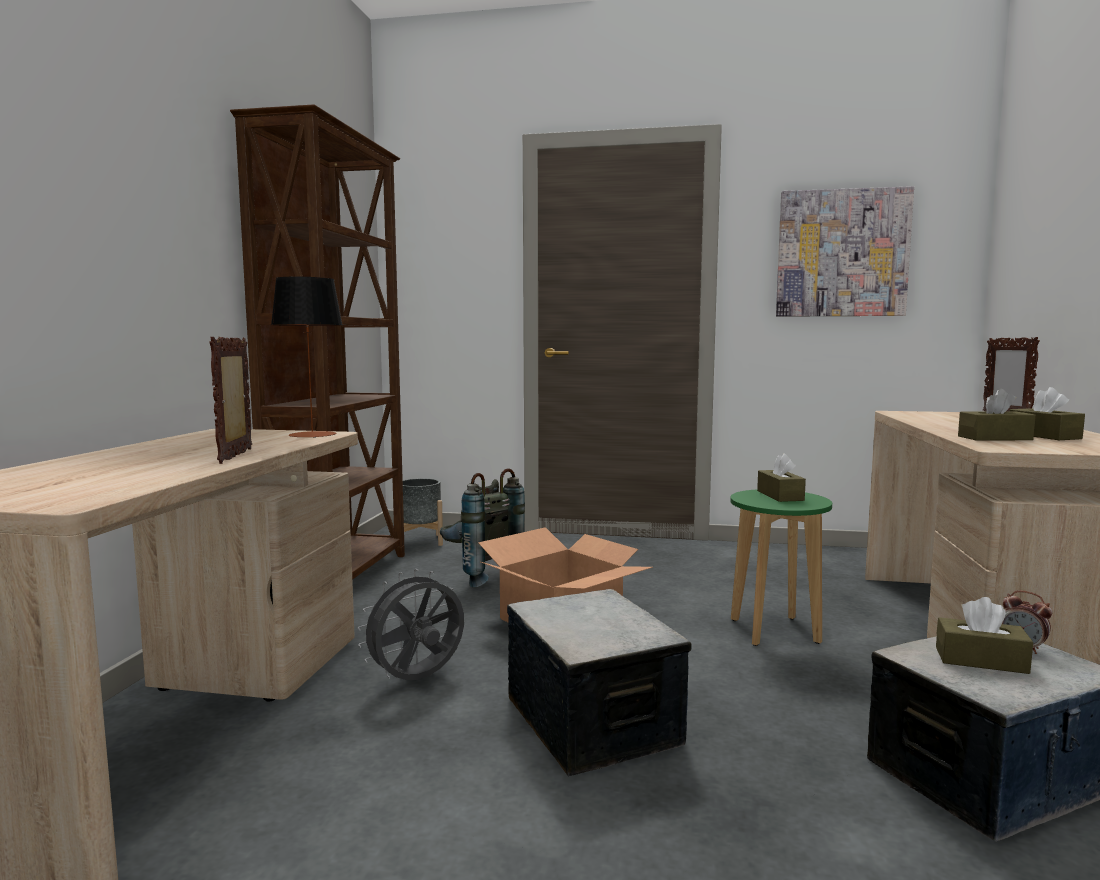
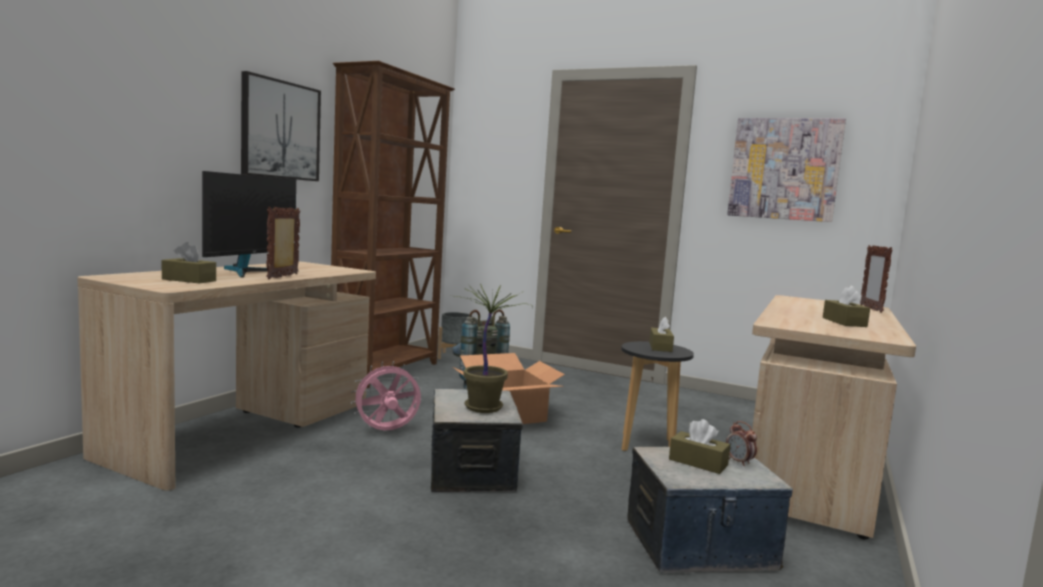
camera: 15 degrees right, 0 degrees up
(165, 215) = (280, 130): none -> picture
(166, 454) = (250, 271): none -> monitor
(312, 435) = (346, 270): table lamp -> none
(417, 680) = (386, 432): grey fan -> pink fan
(613, 624) = (485, 407): none -> potted plant
(774, 631) = (647, 445): green stool -> black stool
(994, 438) = (797, 319): brown tissue box -> brown tissue box (189, 280)

